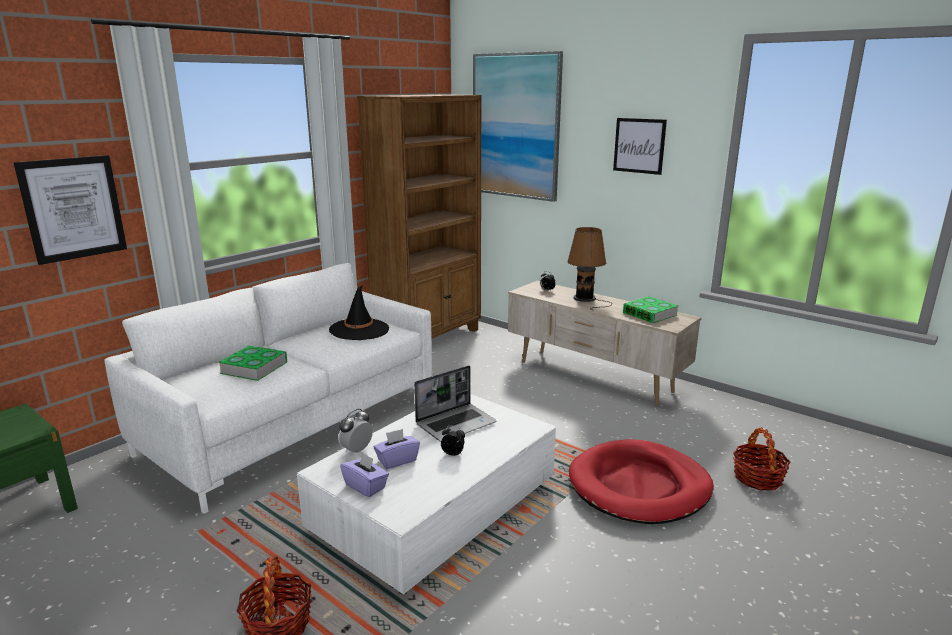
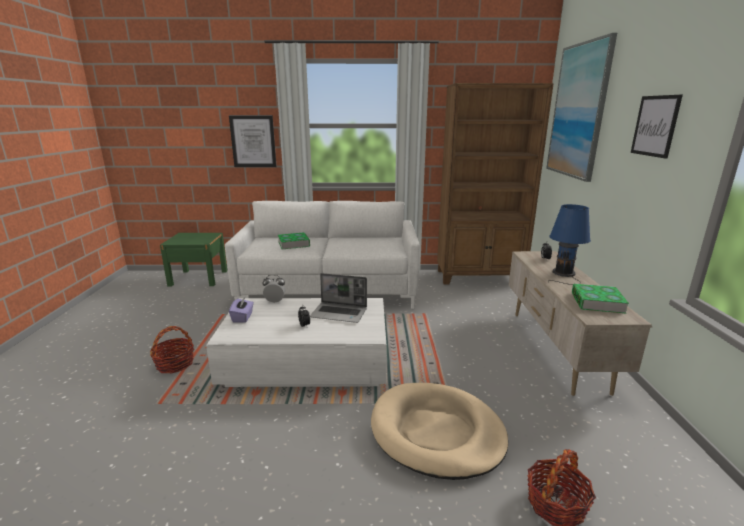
camera: 50 degrees right, 0 degrees up
(359, 330) = (375, 244): black hat -> none
(397, 460) = (277, 314): purple tissue box -> none
(586, 299) = (564, 274): brown table lamp -> blue table lamp
(639, 486) = (436, 432): red dog bed -> beige dog bed

